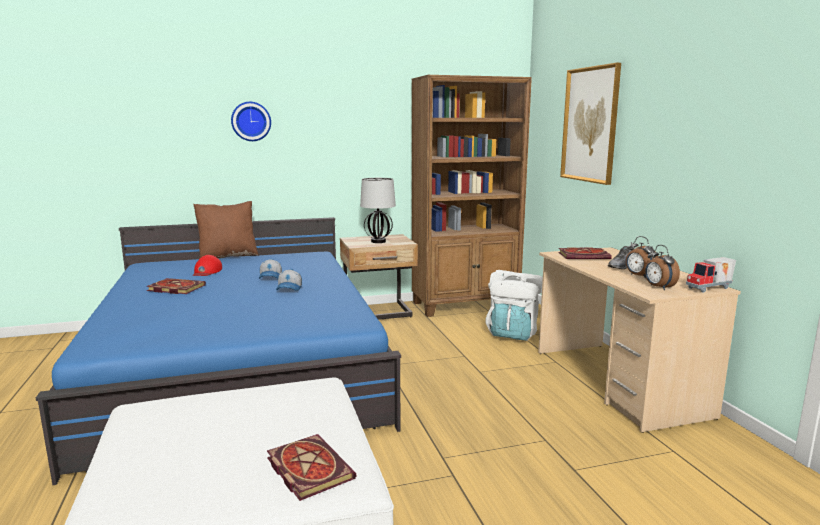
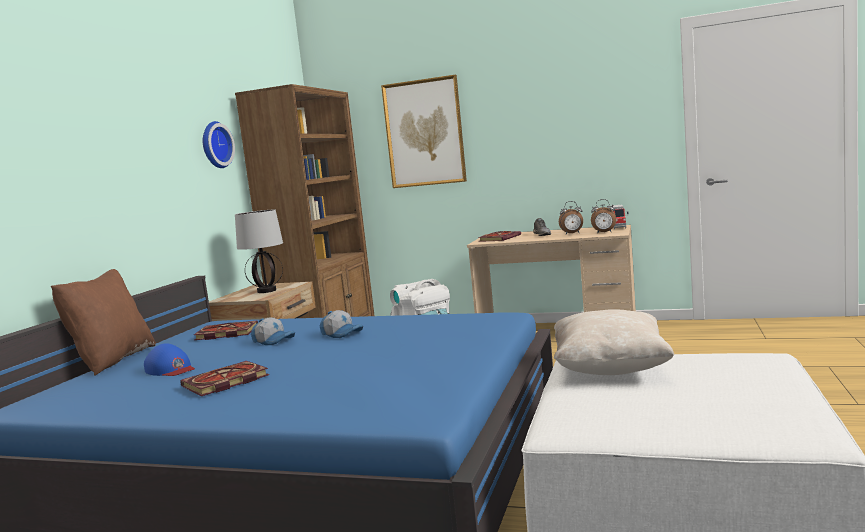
camera: 55 degrees left, 5 degrees down
(207, 271) = (170, 369): red cap -> blue cap
(251, 121) = (89, 147): wall clock -> wall clock (214, 145)
(285, 403) = (610, 369): none -> beige pillow
(307, 468) = (741, 365): book -> book (225, 333)

